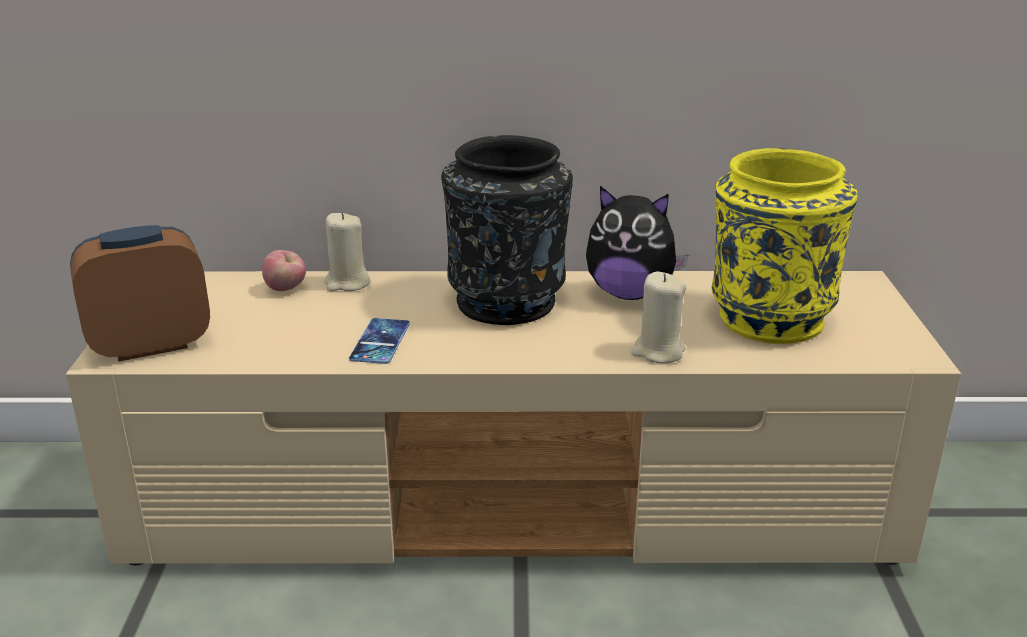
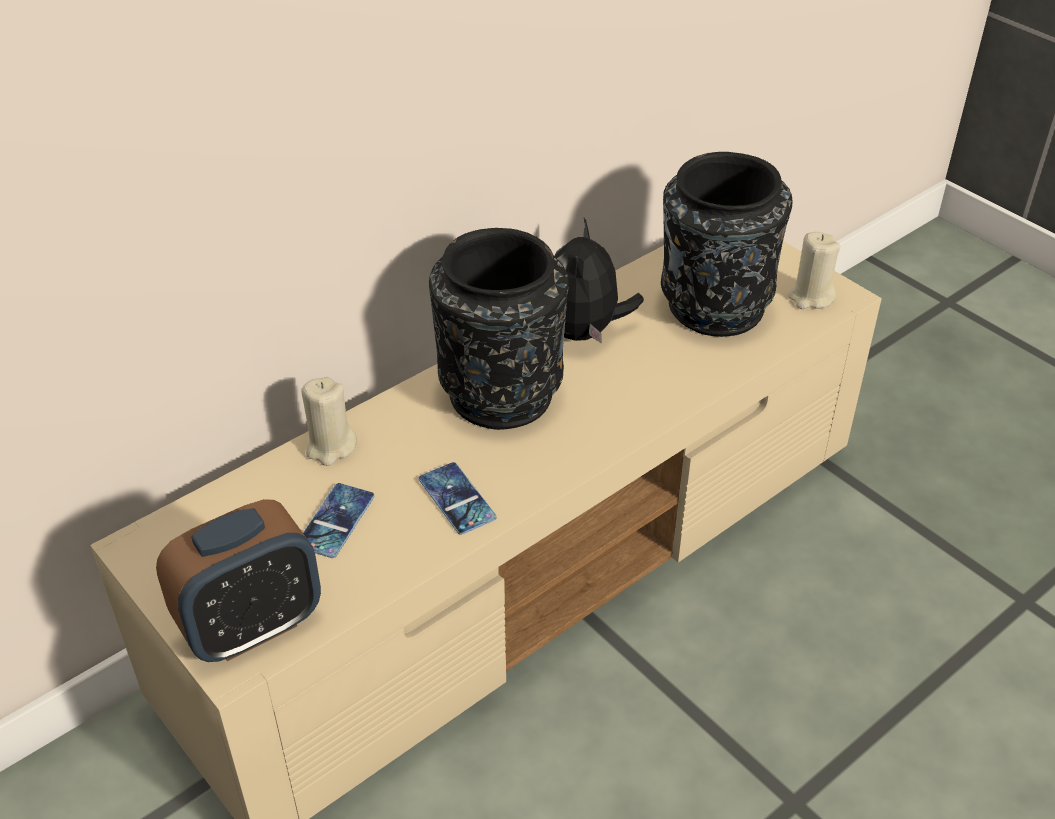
camera: 40 degrees left, 15 degrees up
(151, 345) = (252, 627): alarm clock -> alarm clock turned 150 degrees counterclockwise
(286, 289) = (282, 486): apple -> none
(286, 318) = (336, 521): none -> phone
(630, 293) = (585, 331): plush toy -> plush toy turned 120 degrees clockwise
(658, 352) = (679, 386): beige candle -> beige candle (810, 297)
(768, 319) = (713, 308): yellow vase -> black vase

